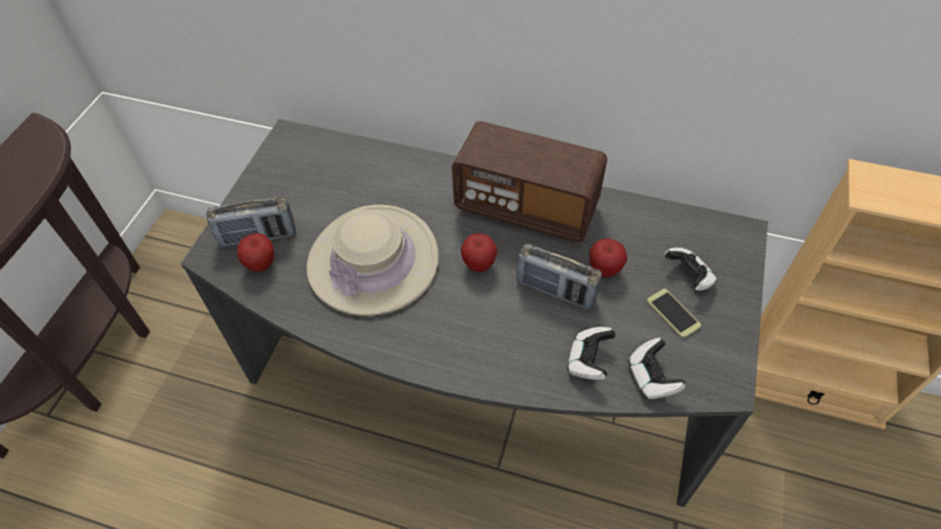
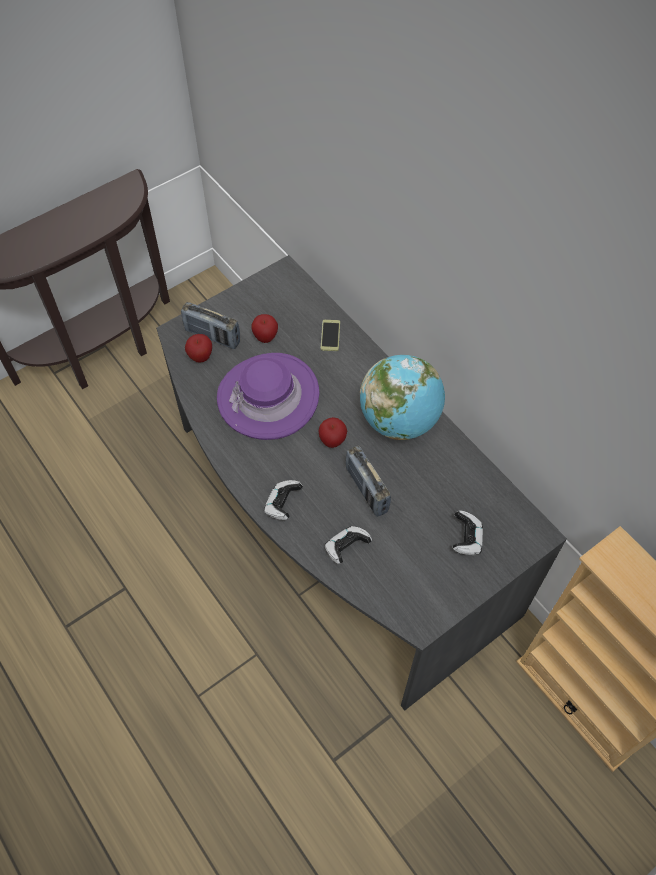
camera: 35 degrees right, 5 degrees up
(373, 261) = (268, 397): beige hat -> purple hat
(526, 207) = (399, 420): radio -> globe
(604, 270) = (412, 497): apple -> apple (265, 337)
(651, 377) = (376, 585): game controller -> game controller (282, 505)
(673, 313) = (430, 556): phone -> phone (330, 335)

